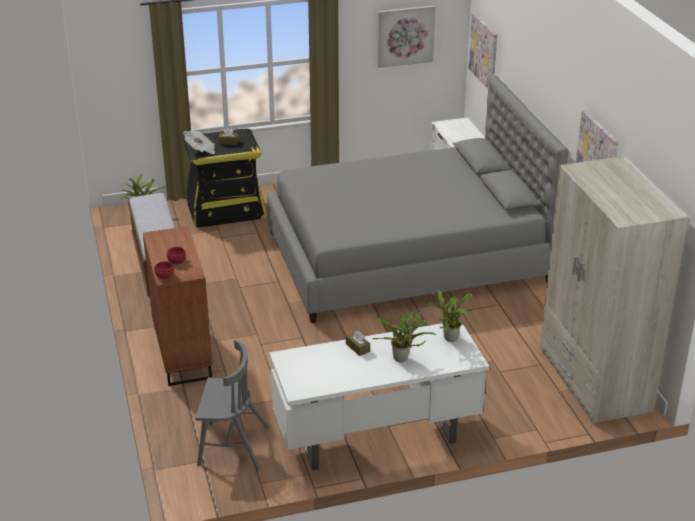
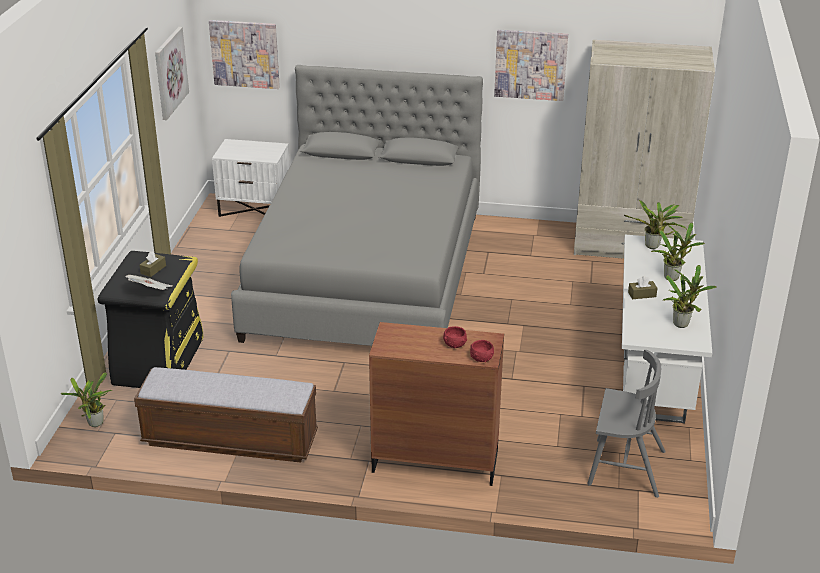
camera: 65 degrees left, 0 degrees up
(229, 445) = (621, 466): grey chair -> grey chair turned 75 degrees clockwise
(324, 377) = (682, 323): none -> potted plant

